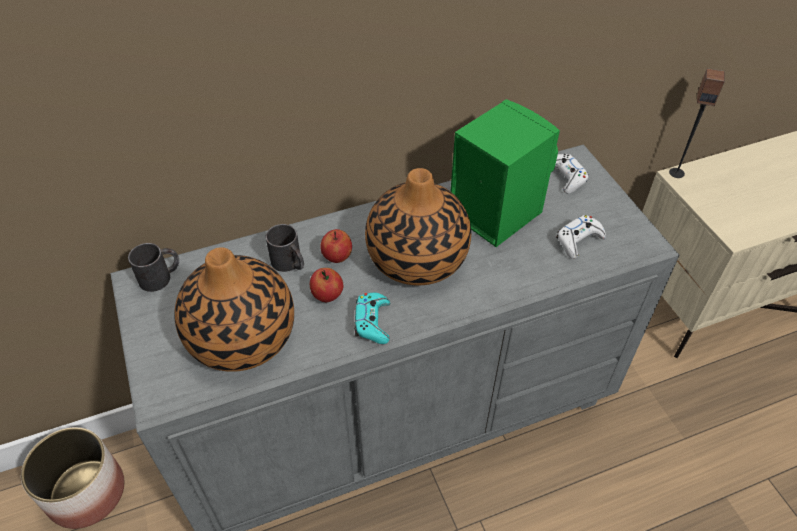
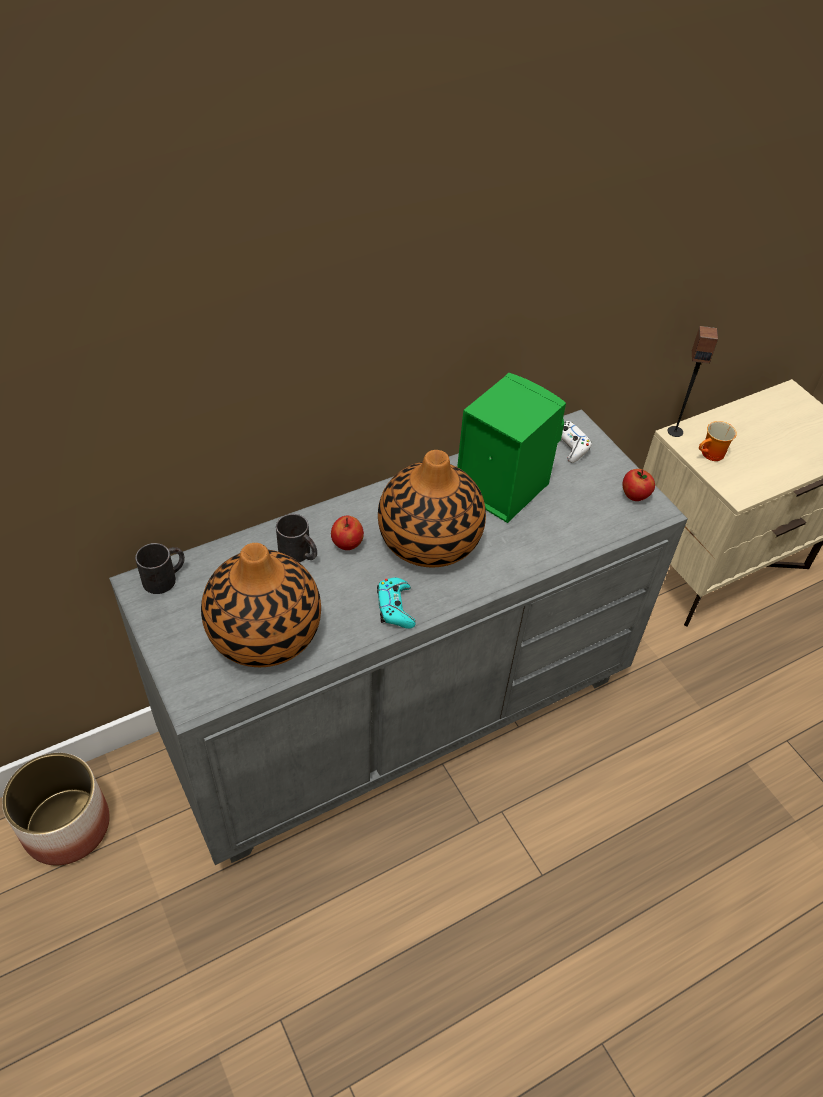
camera: 10 degrees left, 0 degrees up
(327, 295) = (344, 584): apple -> apple (635, 496)
(578, 240) = (588, 510): white game controller -> none
(711, 197) = (711, 455): none -> mug

